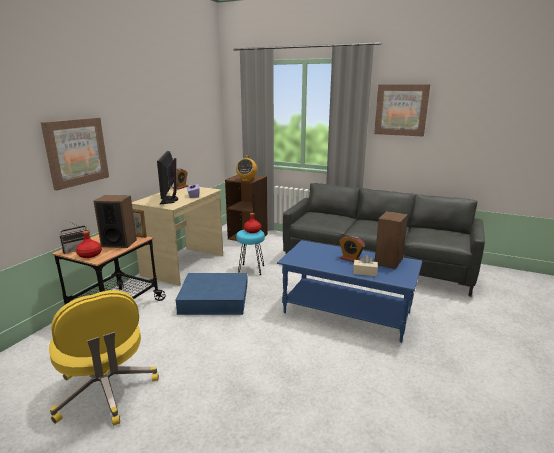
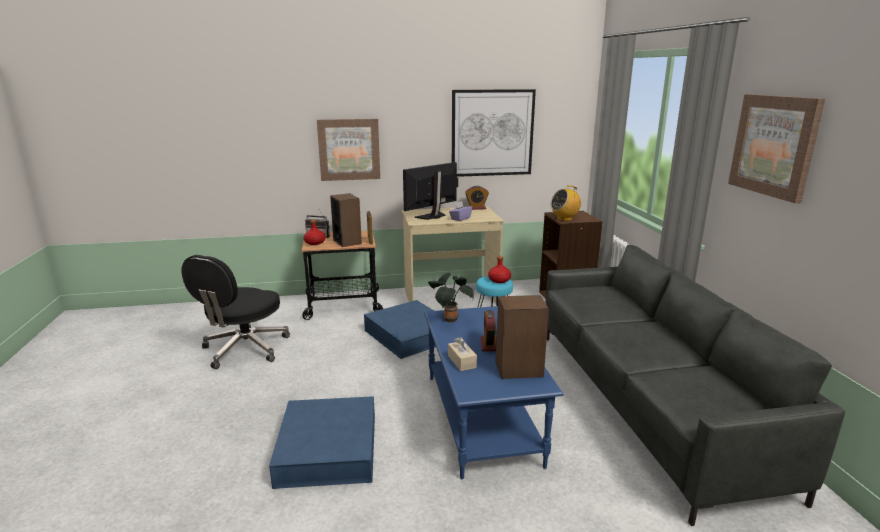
camera: 55 degrees right, 0 degrees up
(106, 391) = (244, 349): yellow office chair -> black office chair
(175, 124) = (492, 133): none -> picture
(301, 258) = (449, 319): none -> potted plant
(328, 387) = (328, 449): none -> blue storage box

